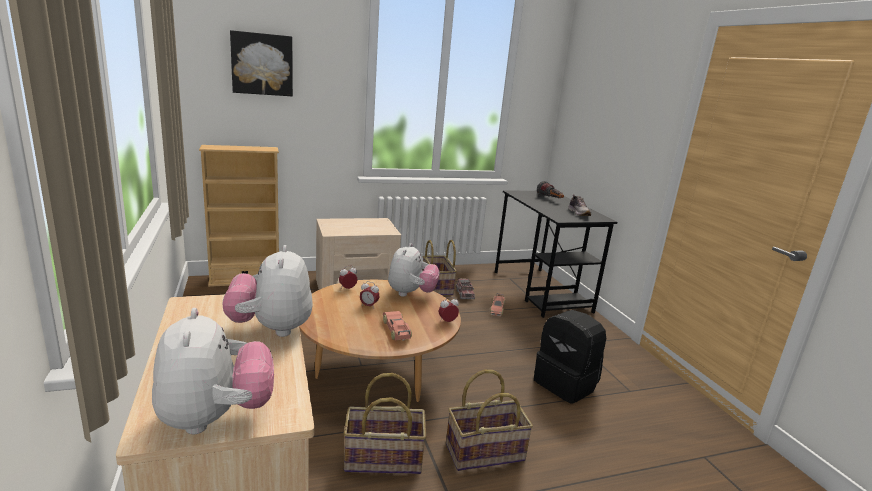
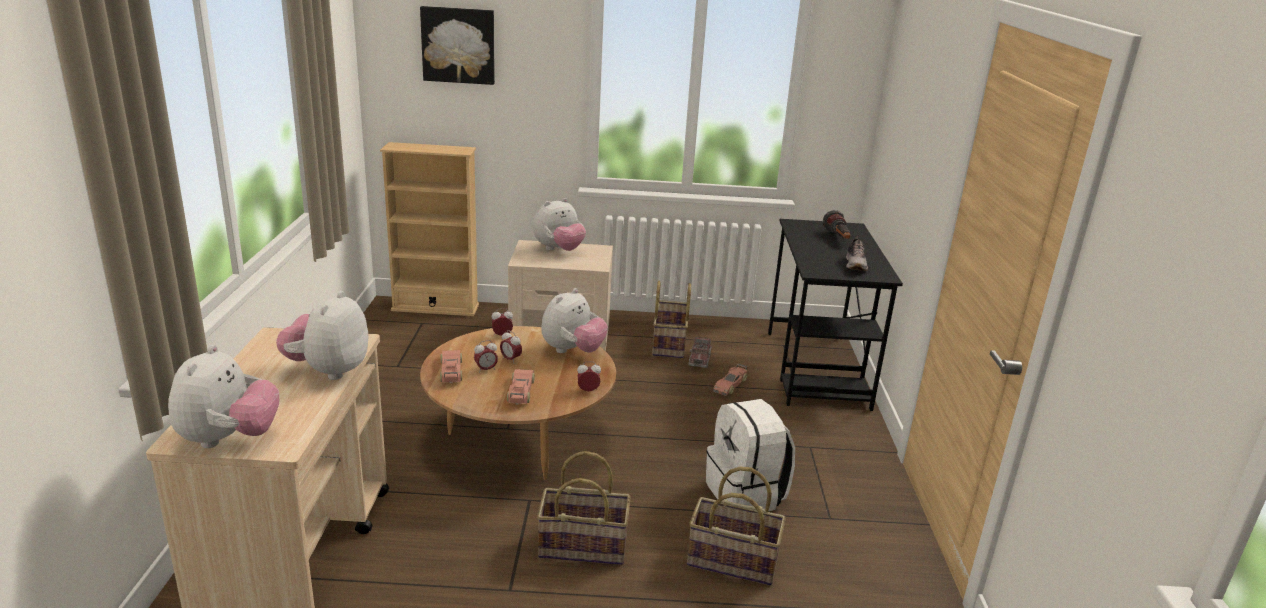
camera: 20 degrees right, 5 degrees up
(326, 321) = (451, 371): none -> toy car
(352, 223) = (559, 250): none -> plush toy
(355, 316) = (486, 369): none -> alarm clock
(383, 459) = (468, 529): basket -> basket (731, 562)
(566, 384) = (746, 494): black backpack -> white backpack

